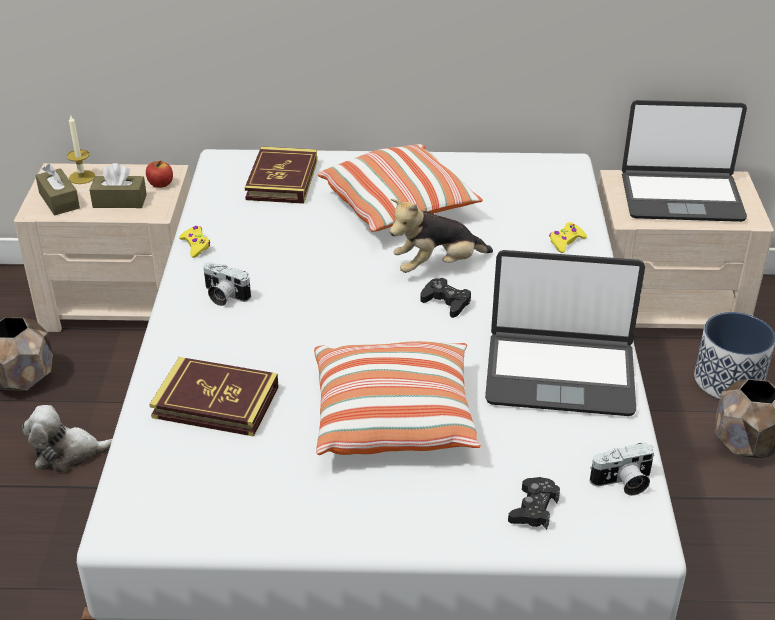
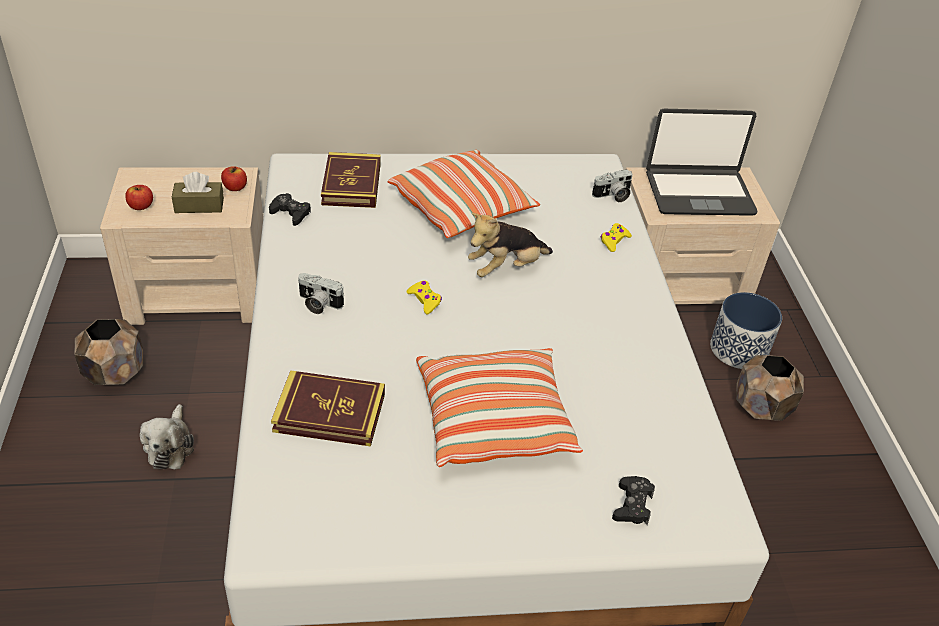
camera: 10 degrees left, 5 degrees up
(59, 200) = (141, 206): brown tissue box -> apple
(68, 454) = (170, 446): plush toy -> plush toy turned 75 degrees counterclockwise
(82, 177) = (159, 181): candle -> none
(195, 245) = (283, 253): yellow game controller -> yellow game controller (425, 300)
(446, 302) = (520, 304): black game controller -> black game controller (290, 213)
(560, 374) = (631, 371): laptop -> none
(623, 483) = (703, 475): camera -> camera (613, 196)

